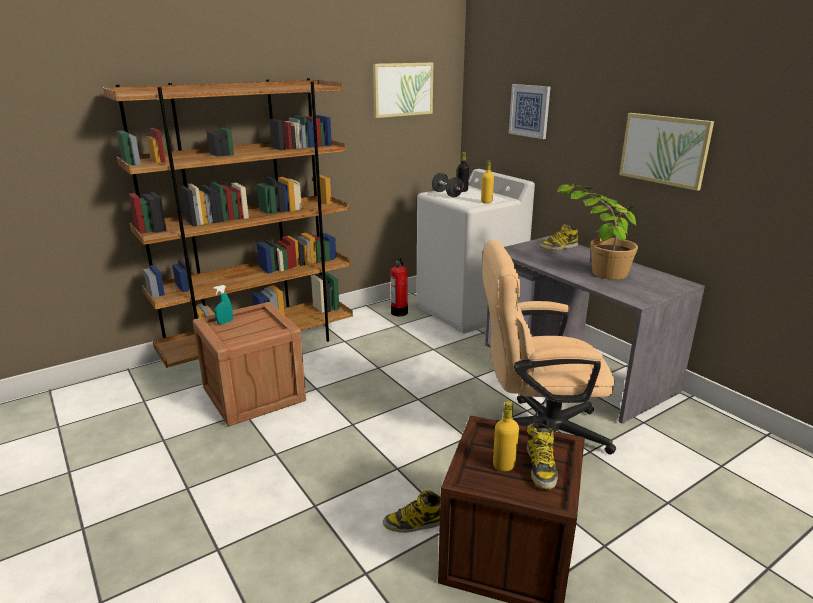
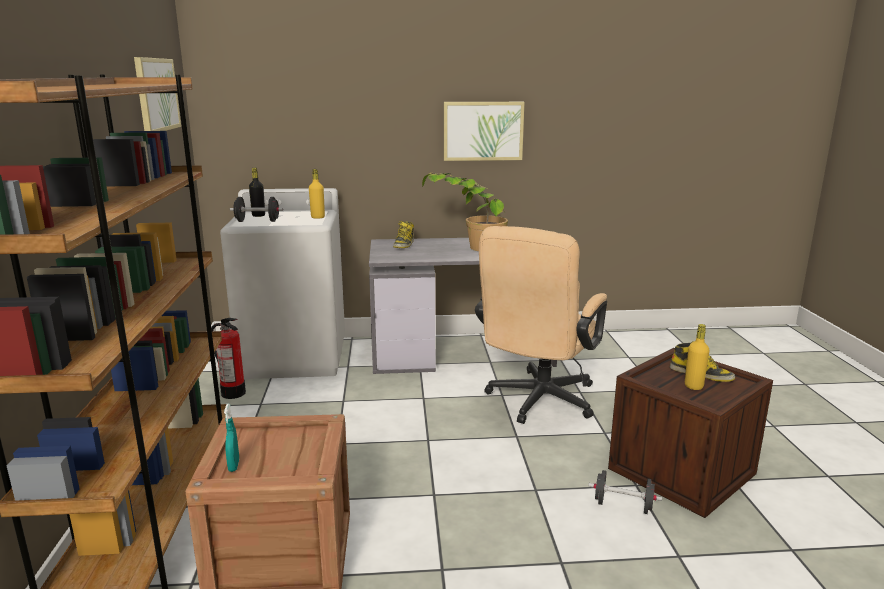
camera: 60 degrees left, 5 degrees down
(414, 523) = (623, 505): boot -> black dumbbell
(529, 111) = (312, 112): picture -> none

